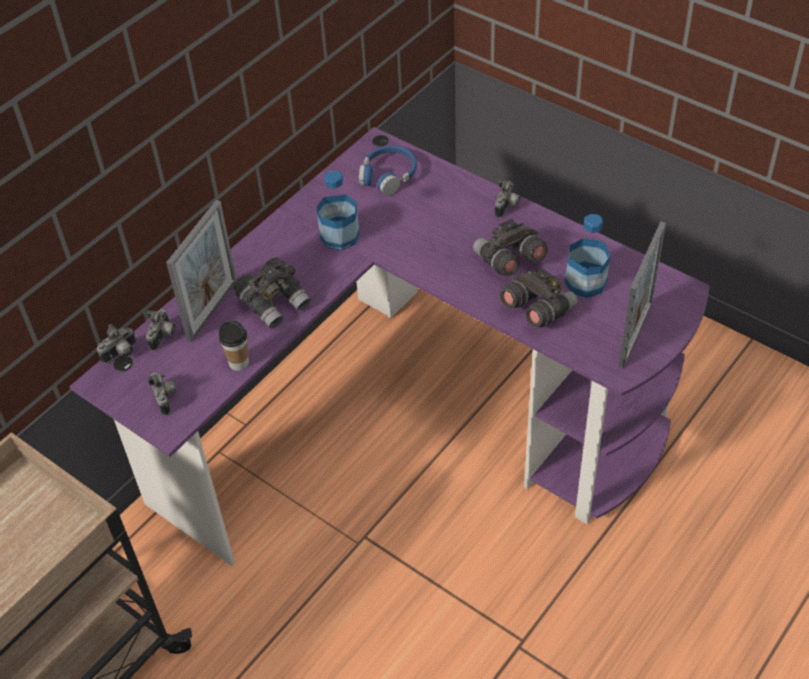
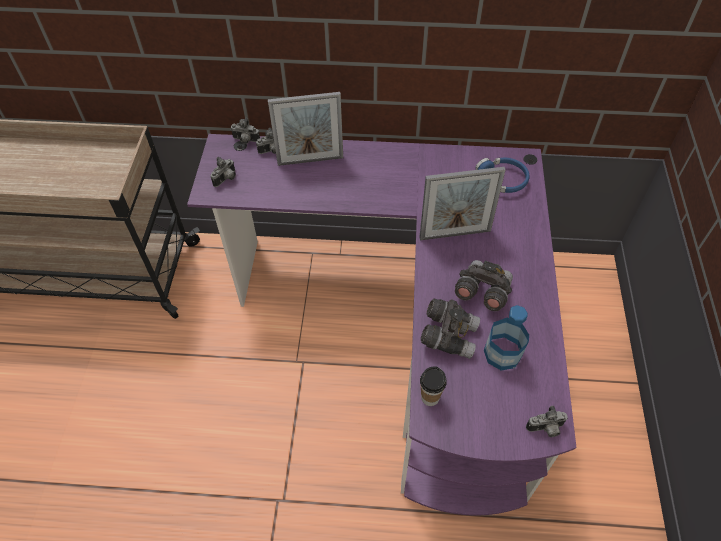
camera: 55 degrees right, 5 degrees up
(239, 363) = (277, 196): cup -> cup (430, 398)
(275, 303) = (339, 186): grey binoculars -> none
(339, 236) = (423, 186): bottle -> none
(507, 207) = (535, 264): camera -> camera (545, 429)
(635, 334) = (476, 416): picture frame -> picture frame (455, 234)

